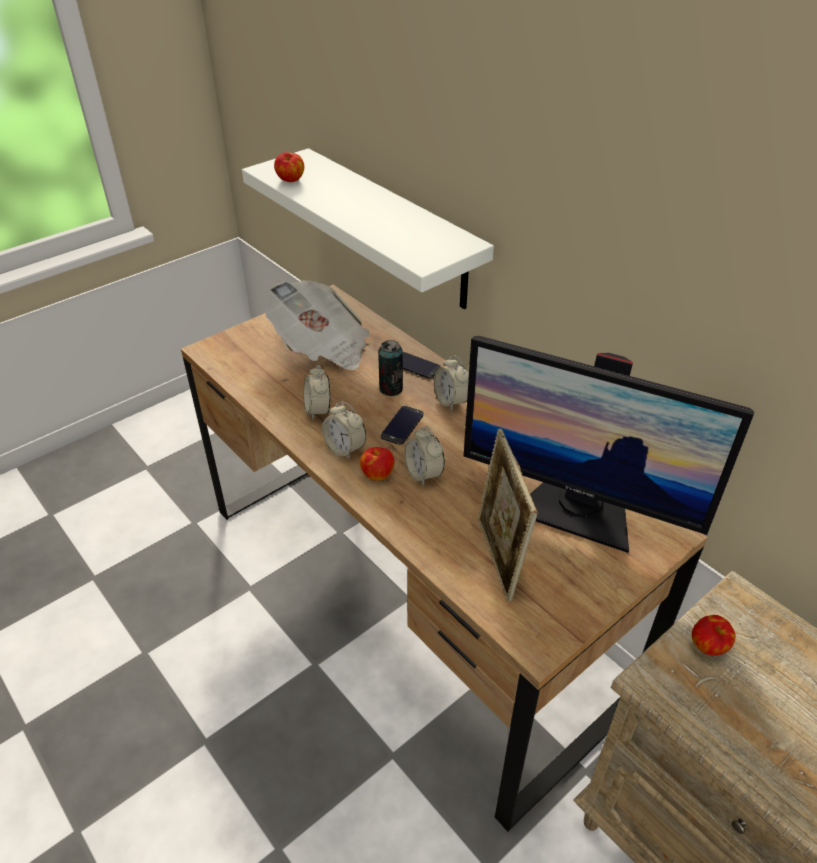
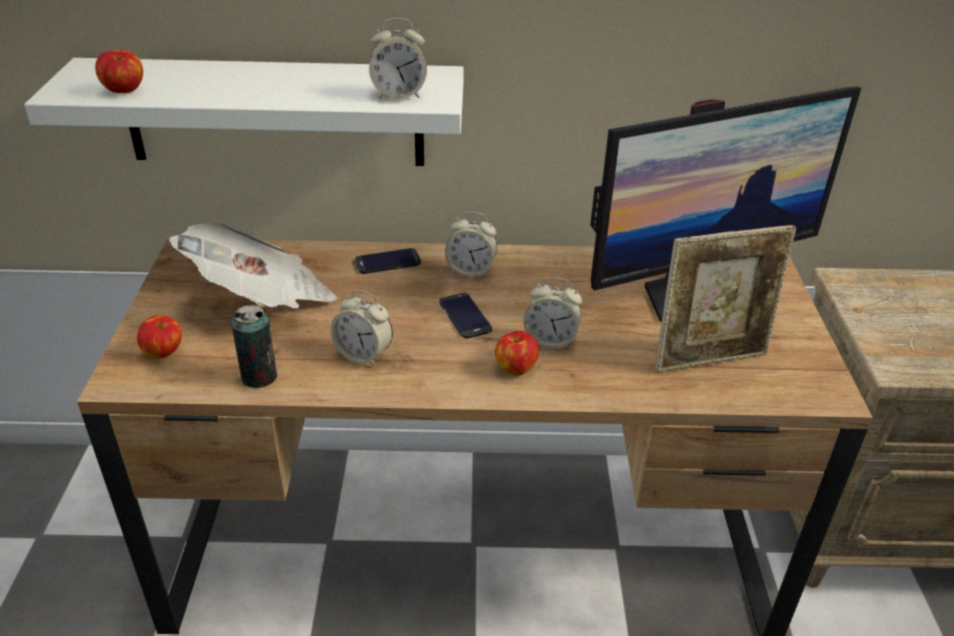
camera: 50 degrees left, 5 degrees down
(345, 448) = (449, 369): alarm clock -> alarm clock (398, 95)
(391, 389) = (400, 293): can -> can (259, 377)
(499, 558) = (709, 359): picture frame -> picture frame turned 45 degrees counterclockwise
(708, 646) = (881, 322): apple -> apple (164, 352)

